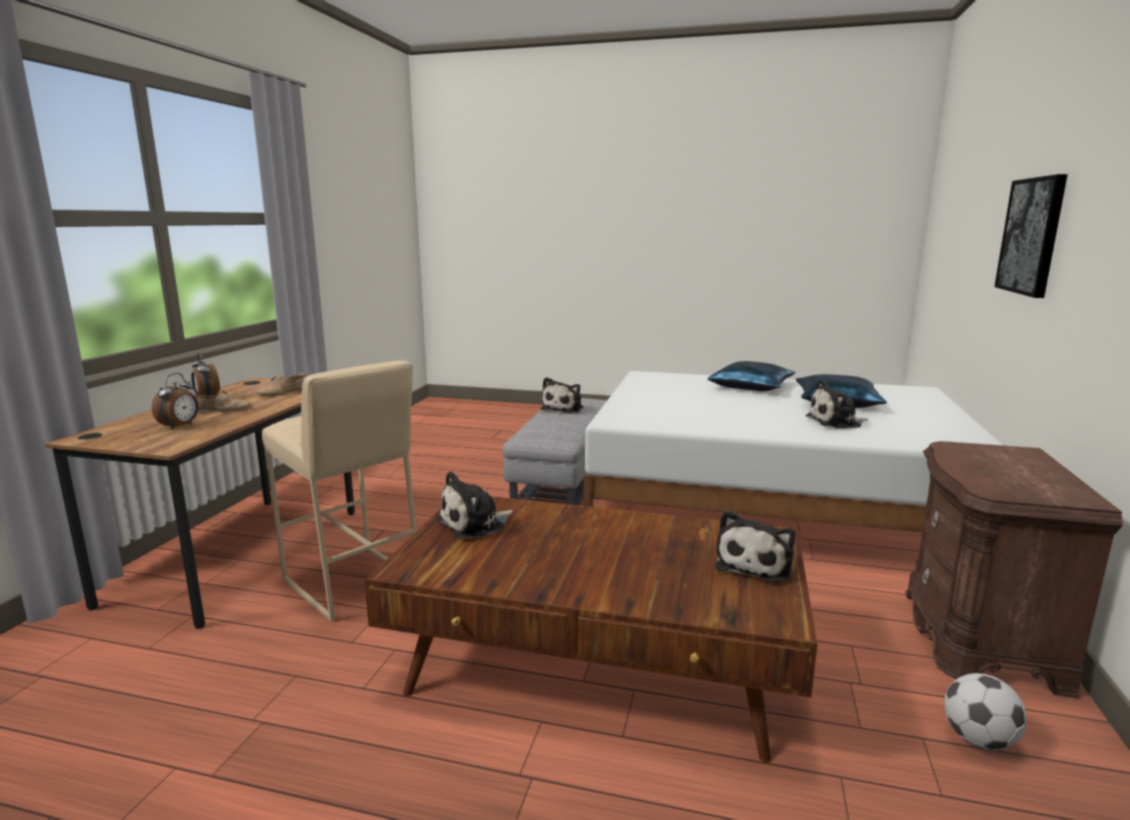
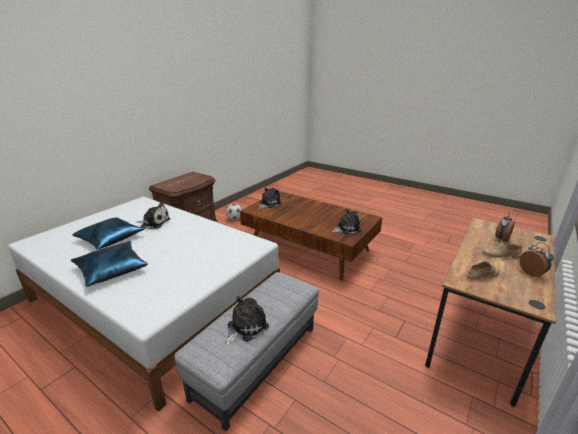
camera: 160 degrees left, 10 degrees up
(352, 582) = (401, 297): beige stool -> none
(1031, 236) = (74, 120): picture -> none

